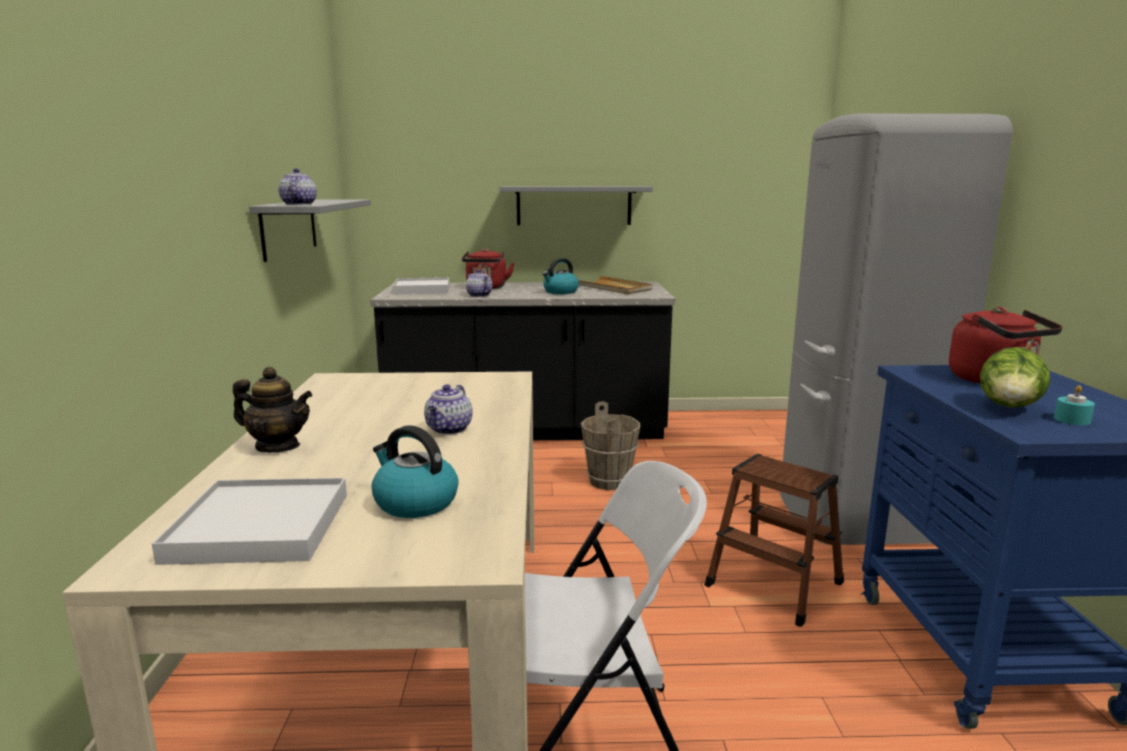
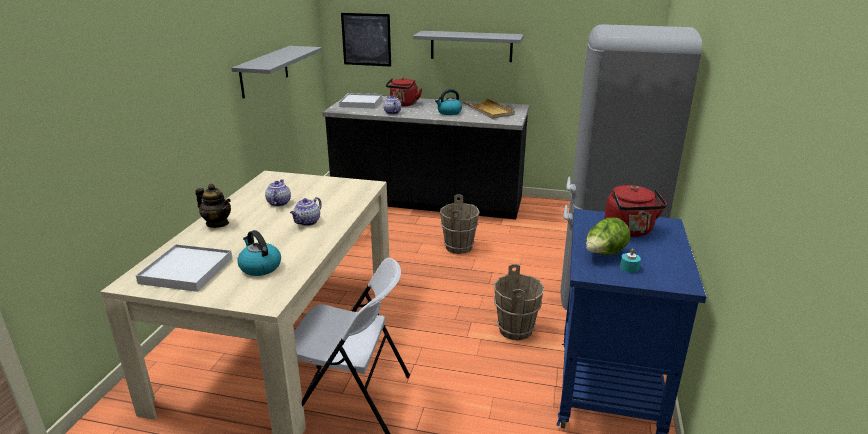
camera: 15 degrees right, 10 degrees up
(298, 204) = (260, 65): teapot -> teapot (279, 203)
(420, 202) = (366, 39): none -> picture
(775, 583) = (516, 330): brown step ladder -> brown bucket

